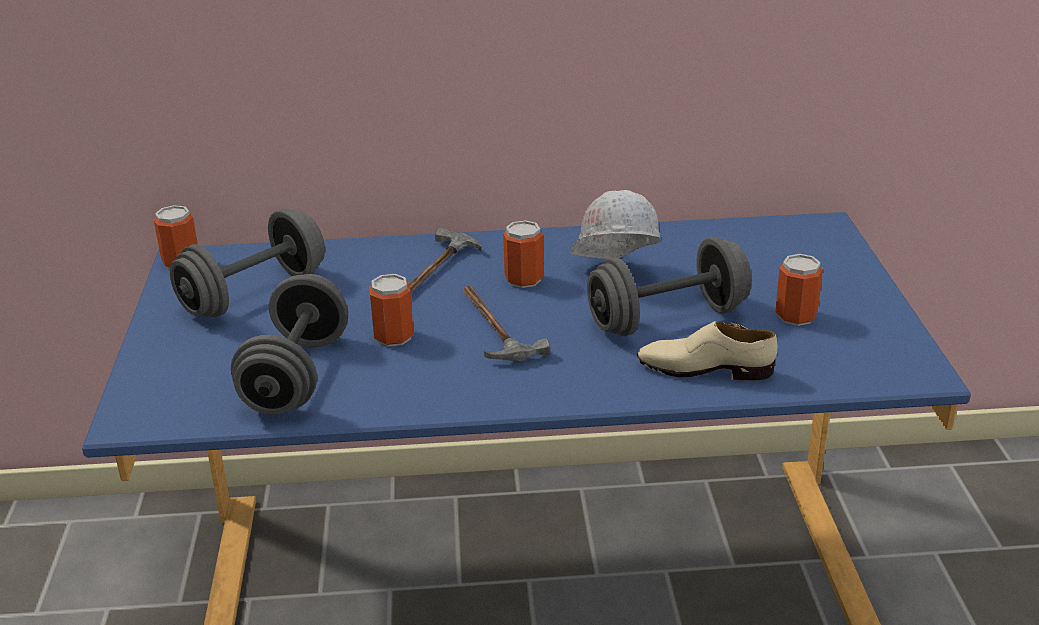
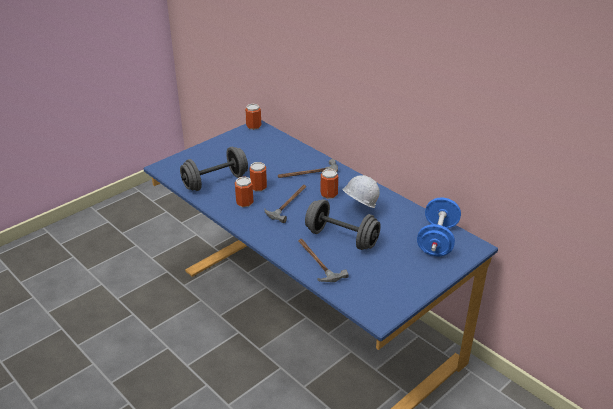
camera: 50 degrees right, 5 degrees up
(254, 294) = (251, 149): grey dumbbell -> none
(705, 369) = (316, 261): beige shoe -> hammer
(775, 245) = (437, 240): none -> blue dumbbell
(796, 316) = (384, 268): can -> can (244, 202)

